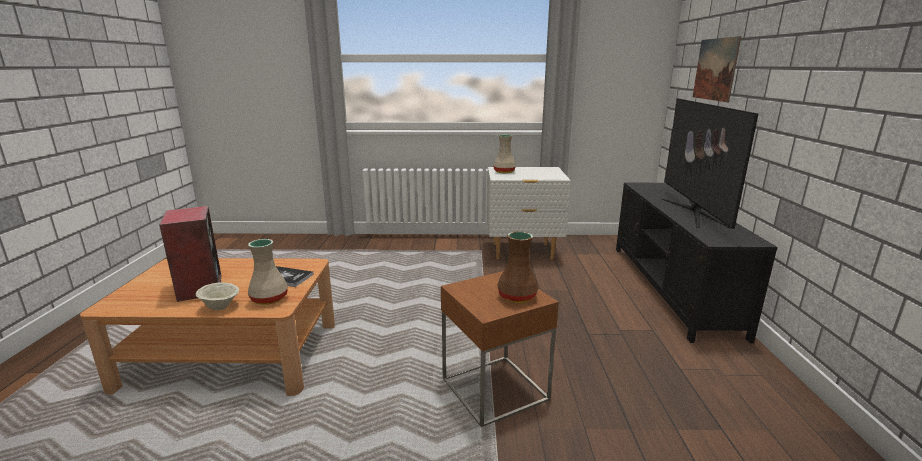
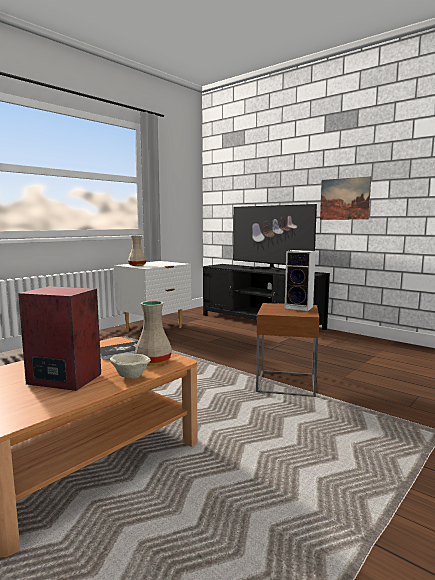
camera: 50 degrees left, 10 degrees down
(518, 297) = (300, 308): brown vase -> speaker
(715, 69) = (248, 190): picture -> picture (344, 199)

